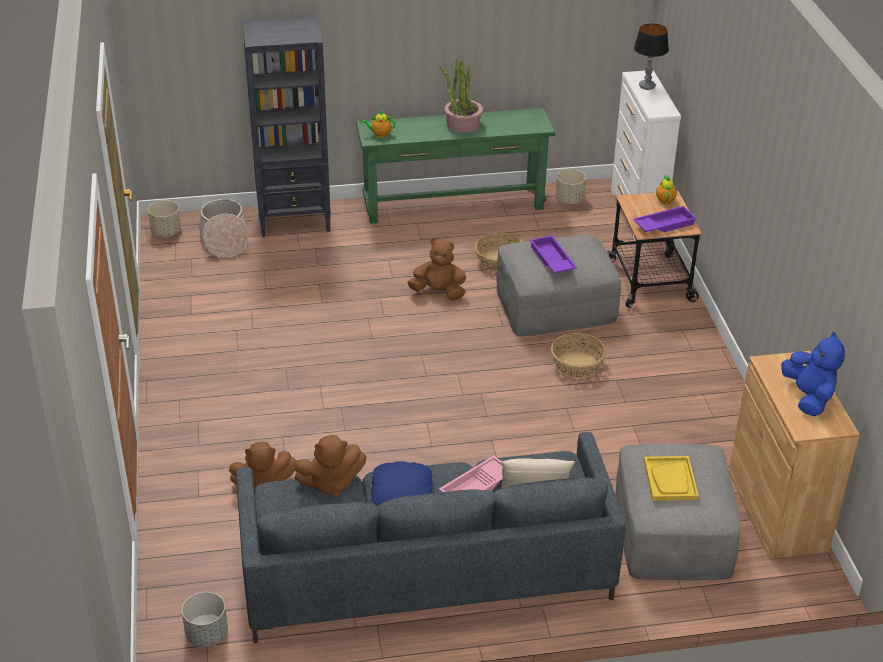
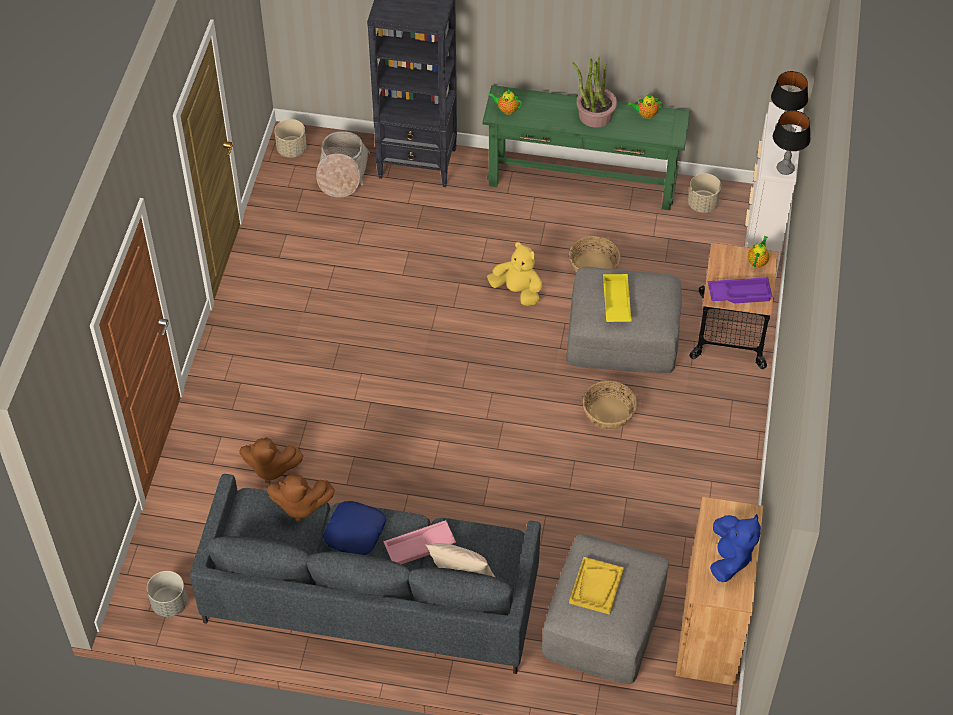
camera: 20 degrees right, 15 degrees up
(438, 292) = (517, 291): brown plush toy -> yellow plush toy
(507, 116) = (645, 114): none -> teapot
(551, 259) = (615, 302): purple tray -> yellow tray
(666, 110) = (785, 169): none -> table lamp

